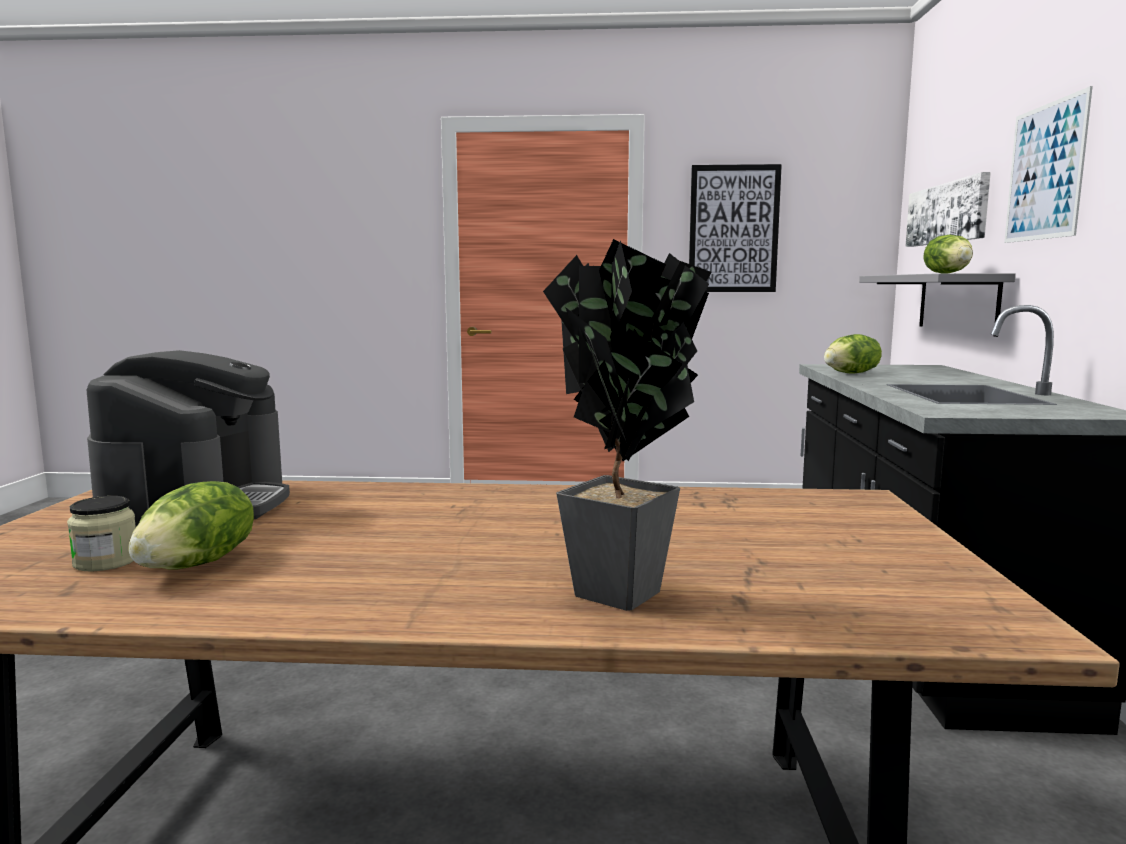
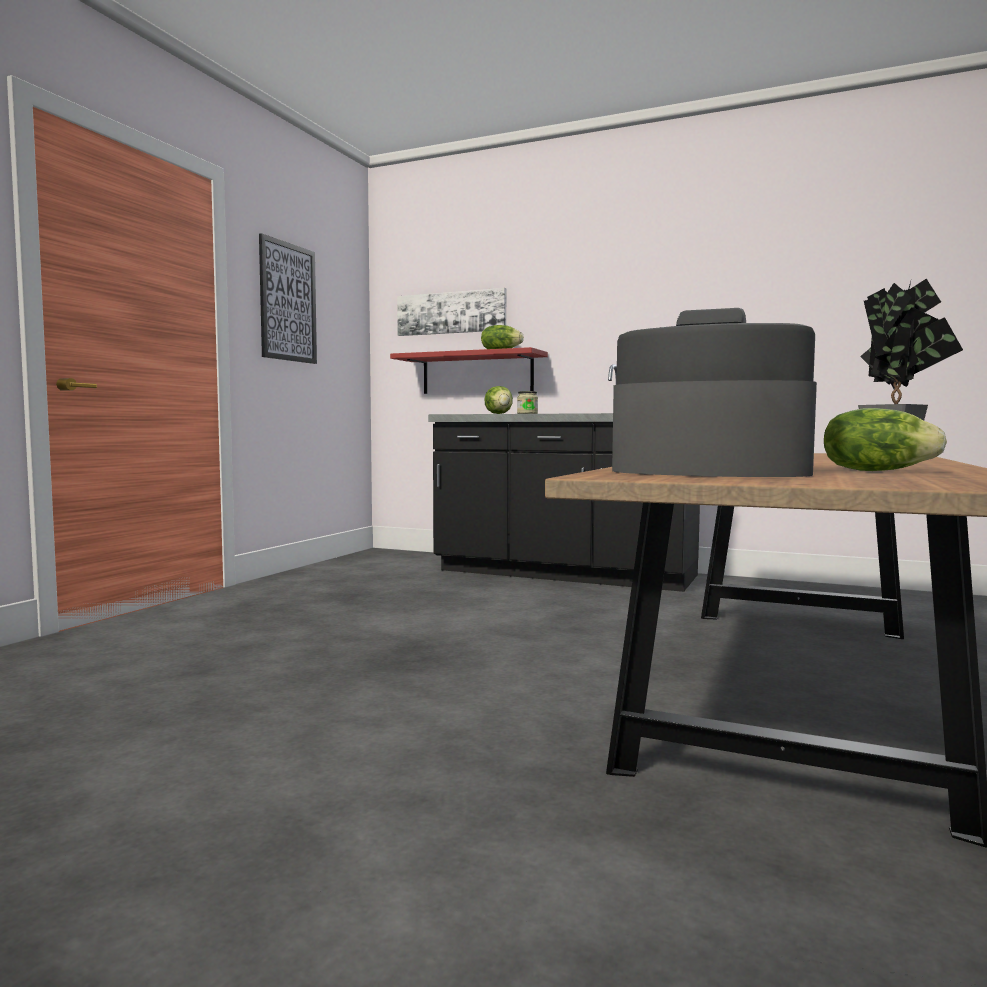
camera: 70 degrees left, 5 degrees down
(106, 562) = (882, 475): jar -> jar (527, 413)
(957, 302) = (477, 373): grey shelf -> red shelf
(1045, 172) = (569, 293): picture -> none

